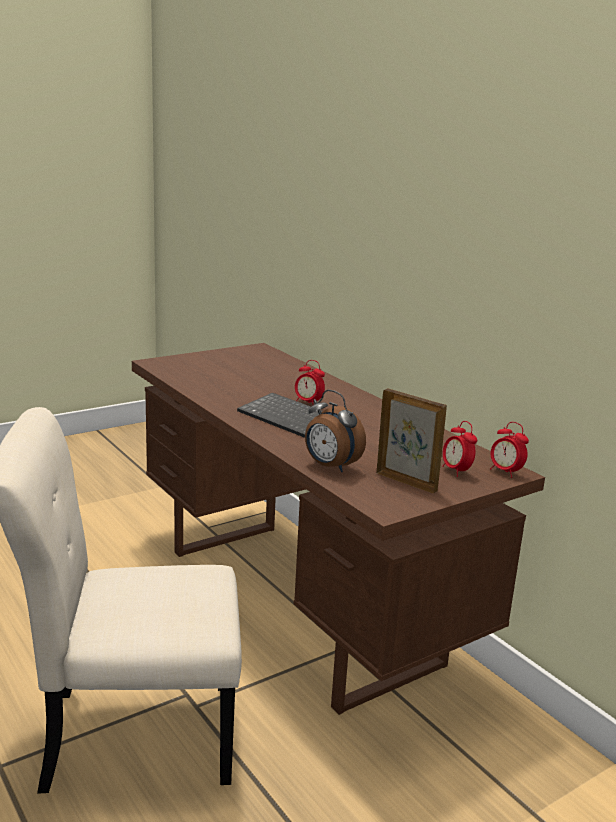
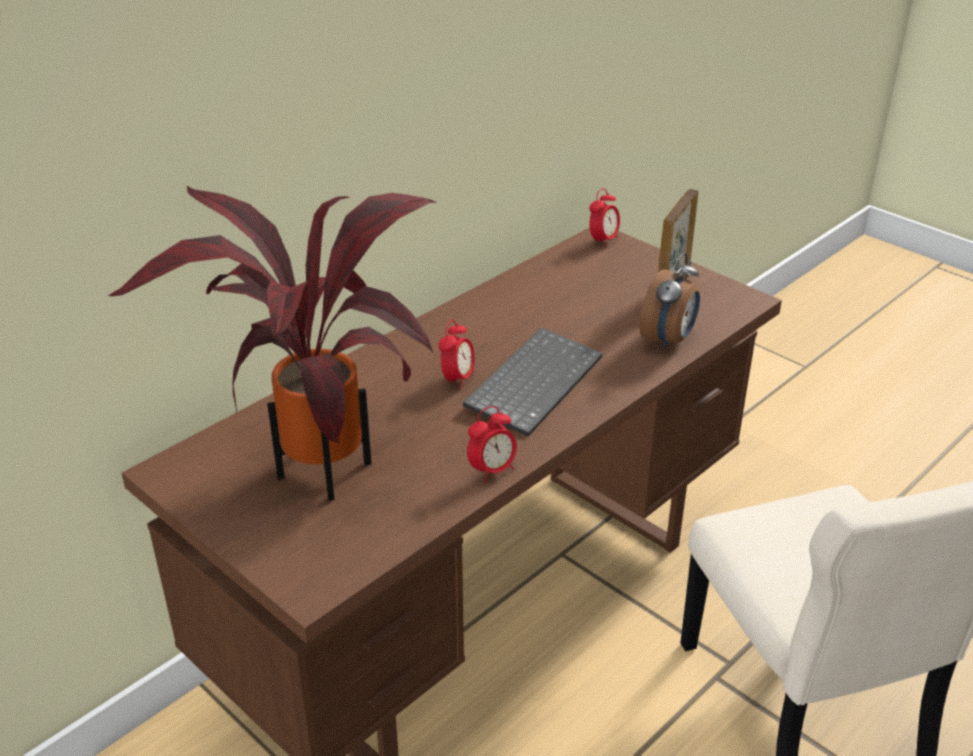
camera: 100 degrees left, 15 degrees up
(244, 370) = (320, 464): none -> potted plant
(456, 471) = (621, 266): alarm clock -> alarm clock (492, 470)

